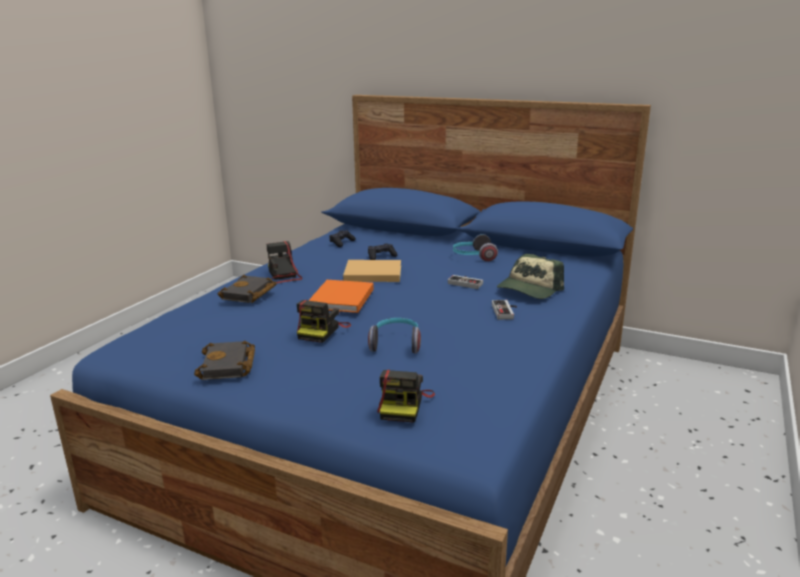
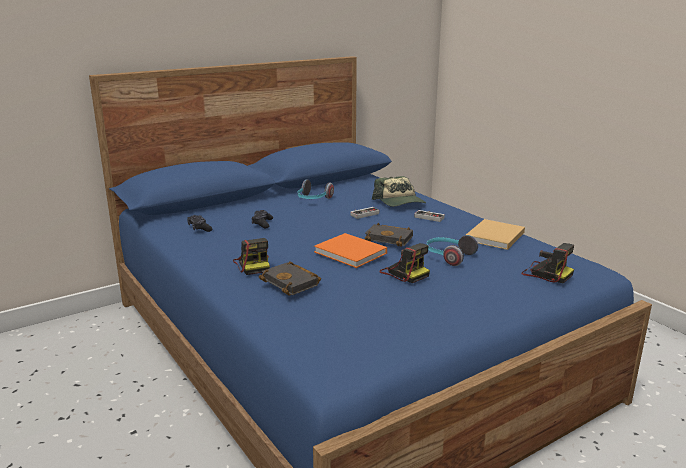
camera: 60 degrees left, 0 degrees up
(229, 366) = (436, 318): black book -> black book (390, 238)
(282, 276) = (253, 265): camera -> camera turned 120 degrees counterclockwise
(371, 273) = (303, 233): beige book -> beige book (494, 237)

